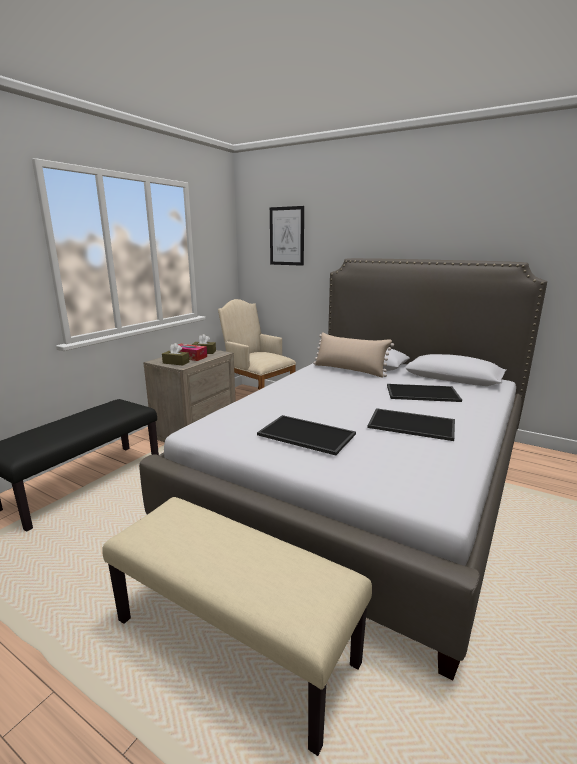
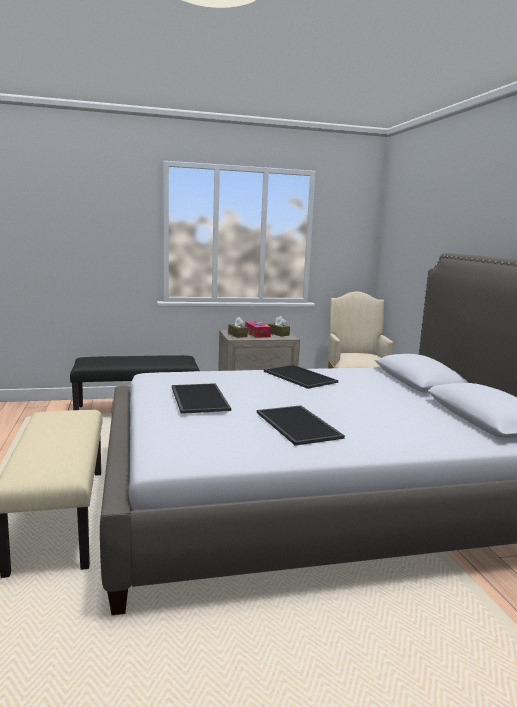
camera: 45 degrees right, 5 degrees down
(286, 236) = (412, 225): picture -> none
(349, 370) = (380, 380): beige pillow -> none
(421, 393) = (390, 415): tray -> tray (298, 376)

